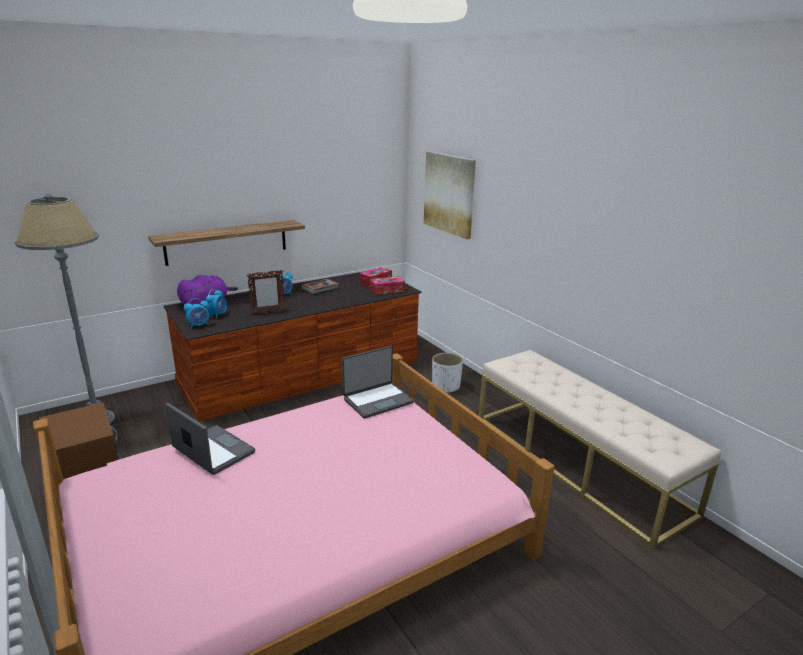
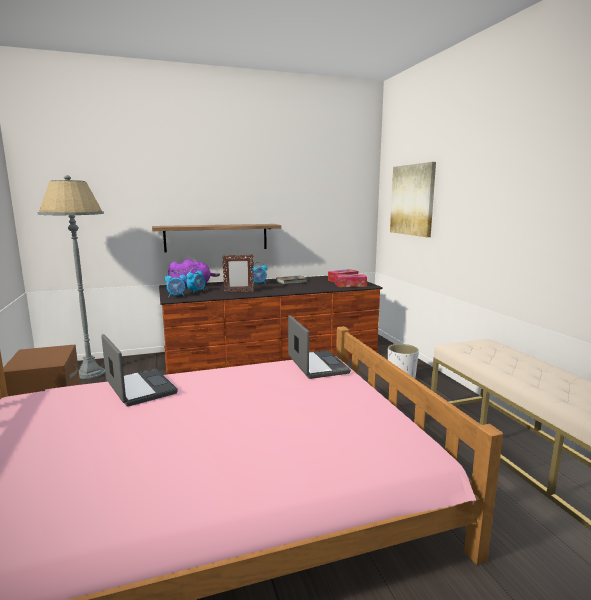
camera: 15 degrees right, 10 degrees down
(377, 400) = (316, 365): laptop -> laptop turned 90 degrees counterclockwise

